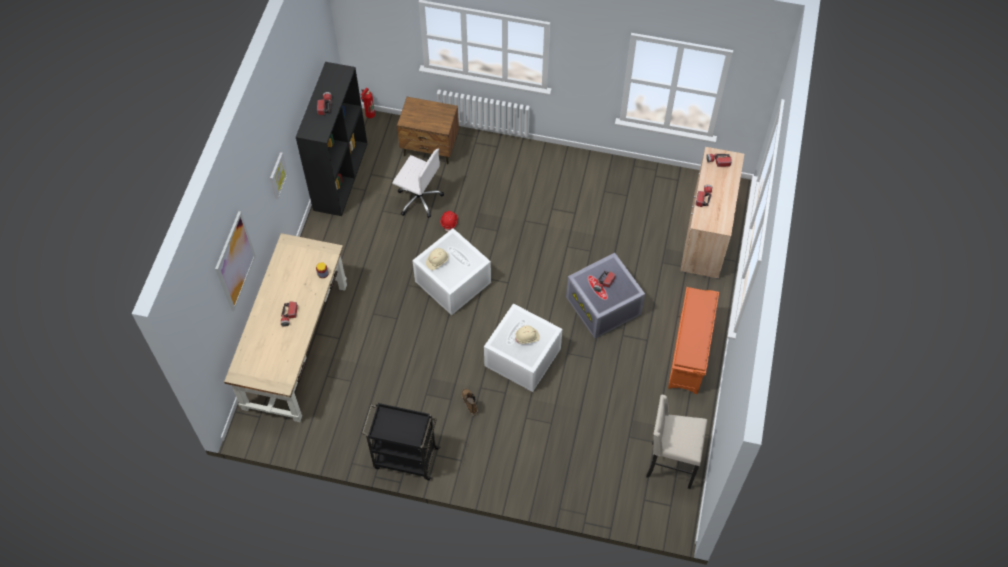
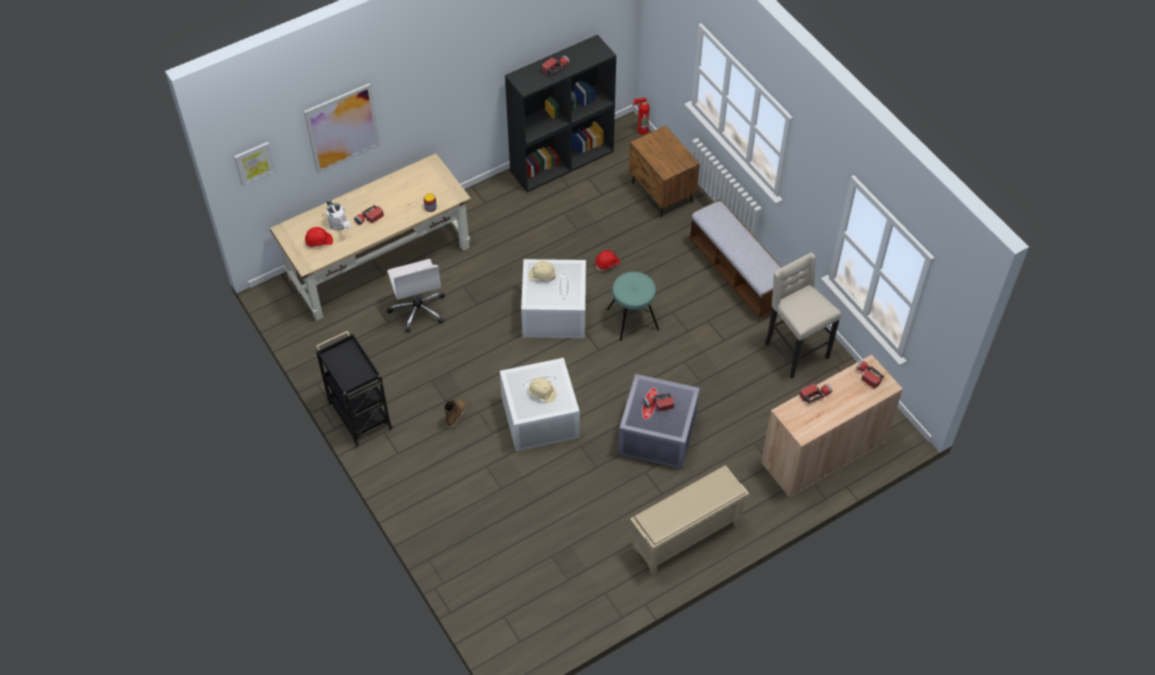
camera: 45 degrees right, 5 degrees down
(273, 361) = (319, 242): none -> red hard hat
(274, 338) = (340, 225): none -> white watering can
(278, 175) = (458, 95): picture -> picture (254, 163)
(418, 199) = (604, 226): white office chair -> white office chair (418, 309)
(506, 245) = (632, 319): none -> turquoise stool
(535, 163) = (737, 273): none -> bench
(669, 464) = (559, 608): beige stool -> beige stool (794, 351)
(689, 354) = (686, 537): orange shoe rack -> beige shoe rack

